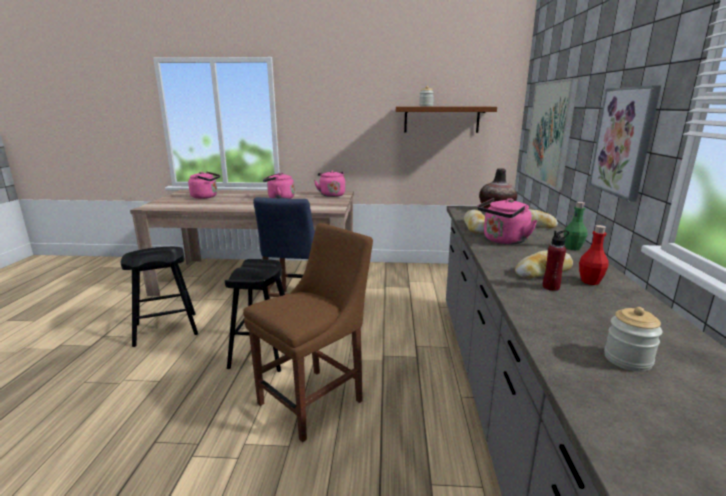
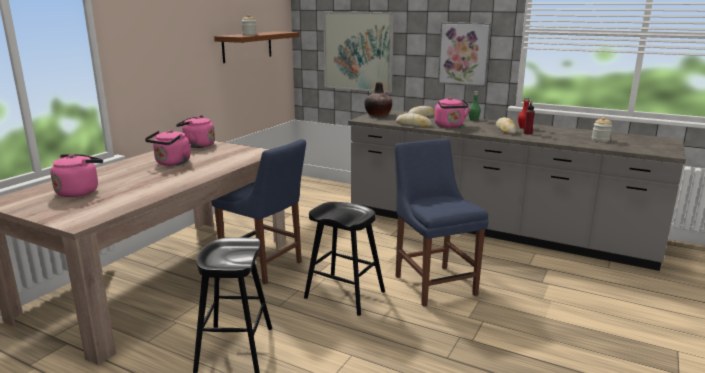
camera: 65 degrees left, 0 degrees up
(315, 400) = (433, 283): brown chair -> blue chair

